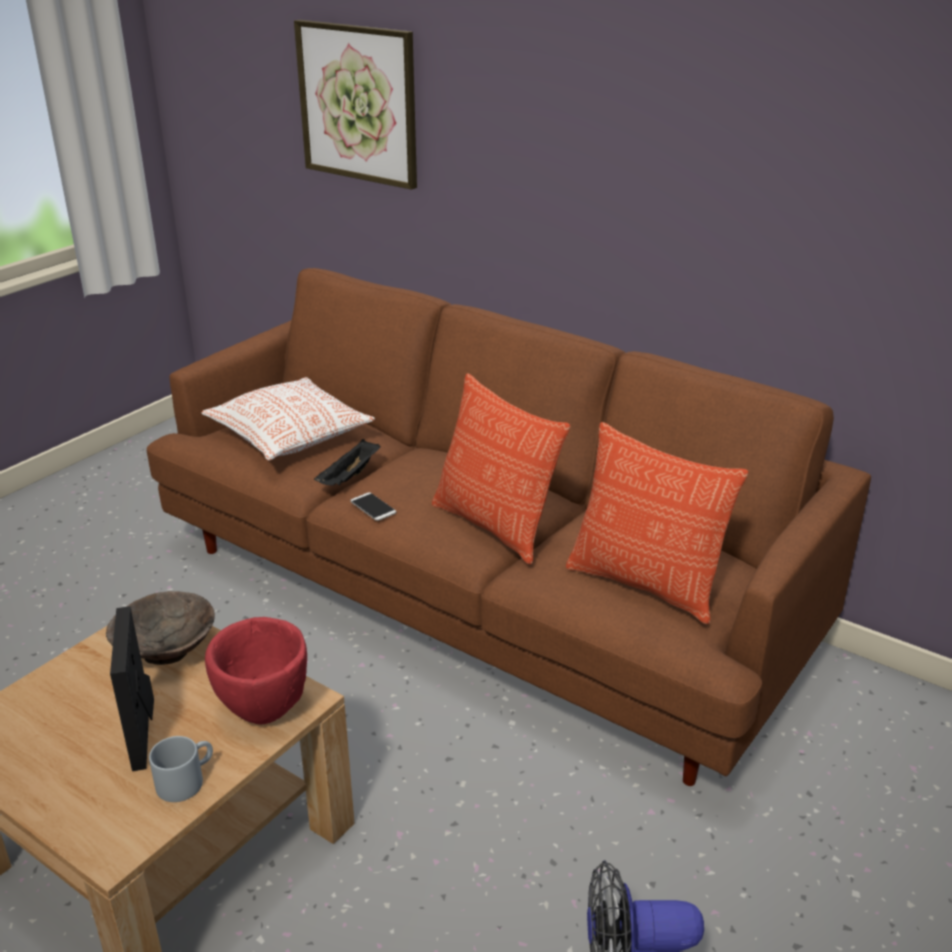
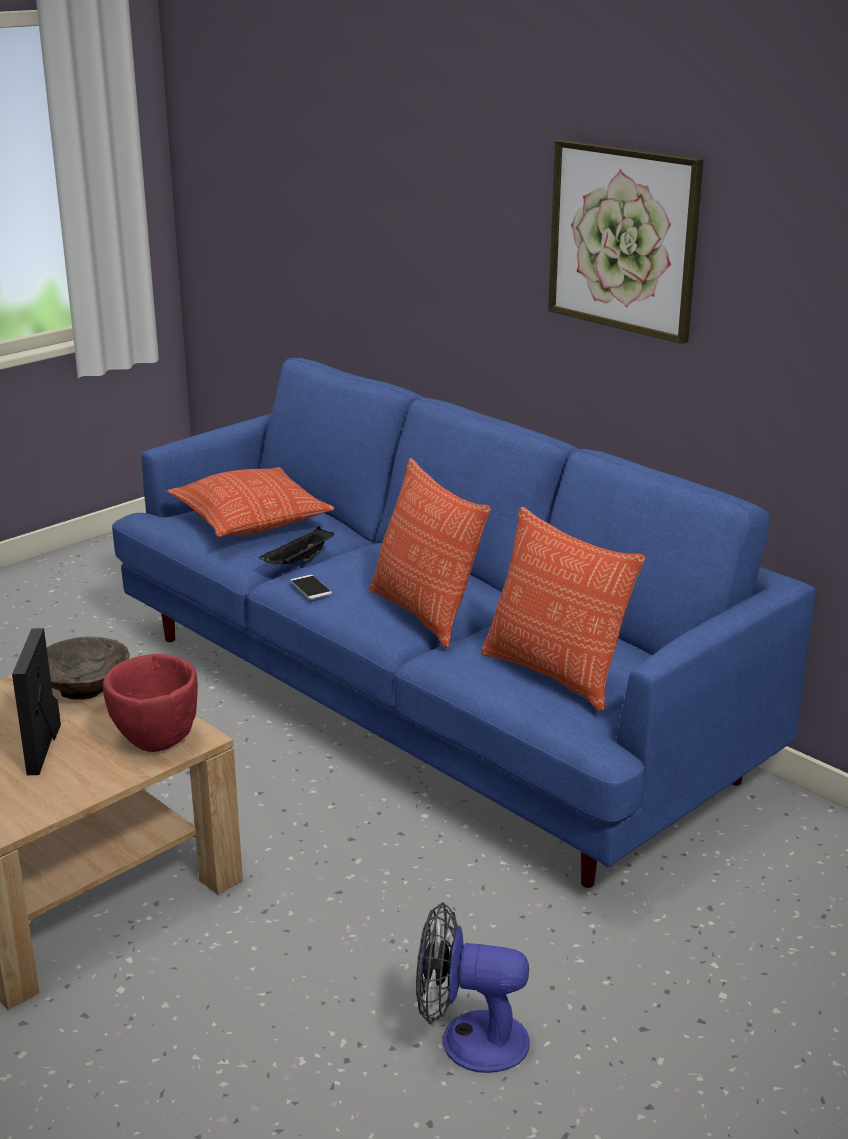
camera: 10 degrees right, 5 degrees down
(186, 780) = (71, 786): grey mug -> none
(290, 437) = (251, 522): white pillow -> orange pillow
(358, 103) = (352, 194): picture -> picture (624, 239)
(476, 599) = (425, 706): brown sofa -> blue sofa

